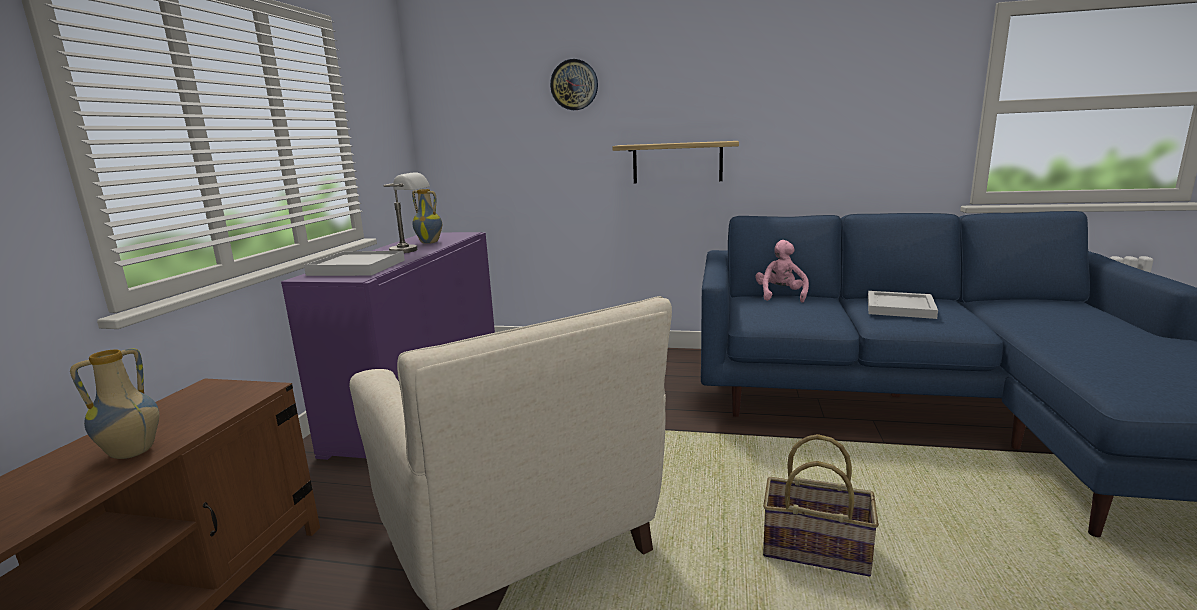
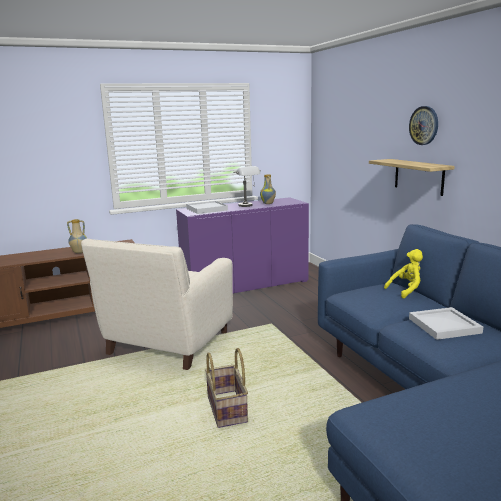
camera: 55 degrees right, 0 degrees up
(574, 85) = (373, 115): wall clock -> wall clock (424, 125)
(780, 295) = (407, 290): pink plush toy -> yellow plush toy

